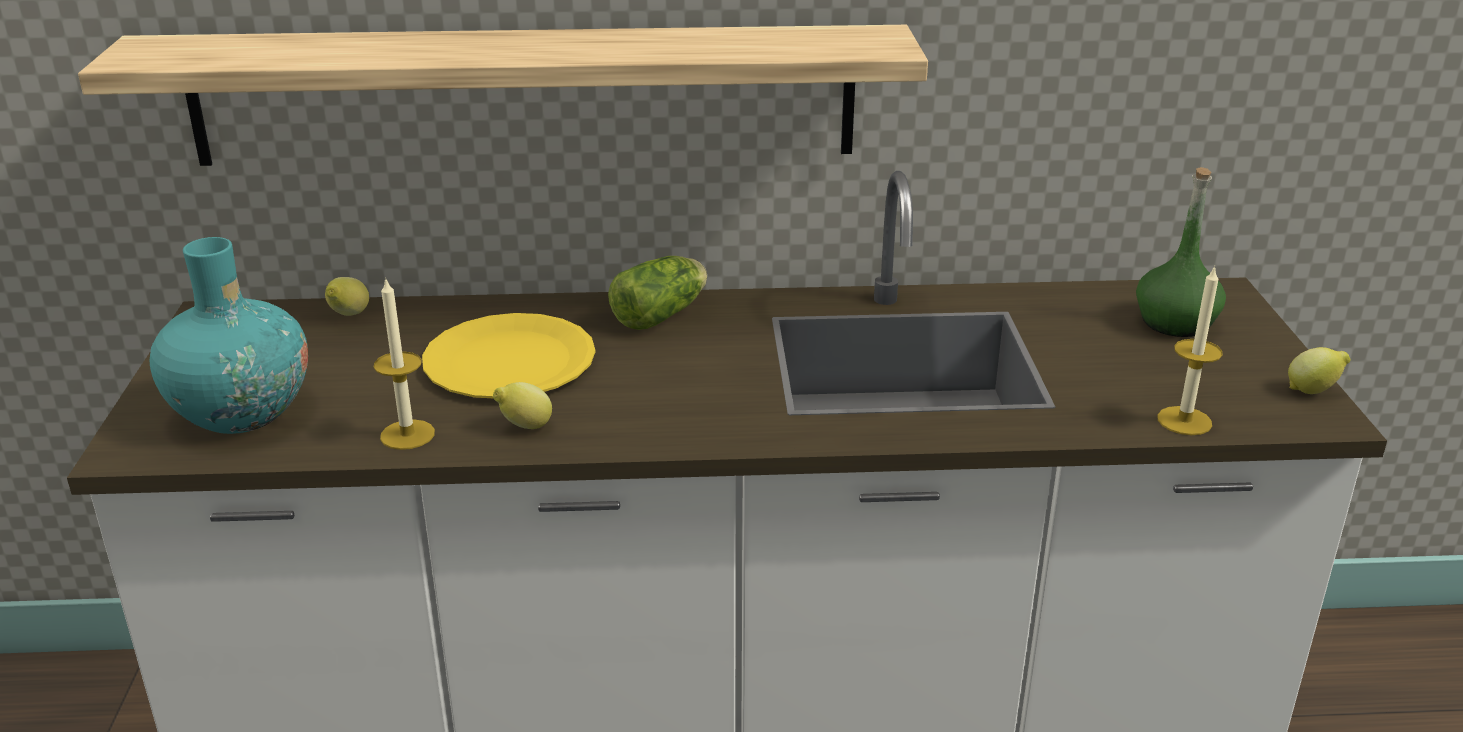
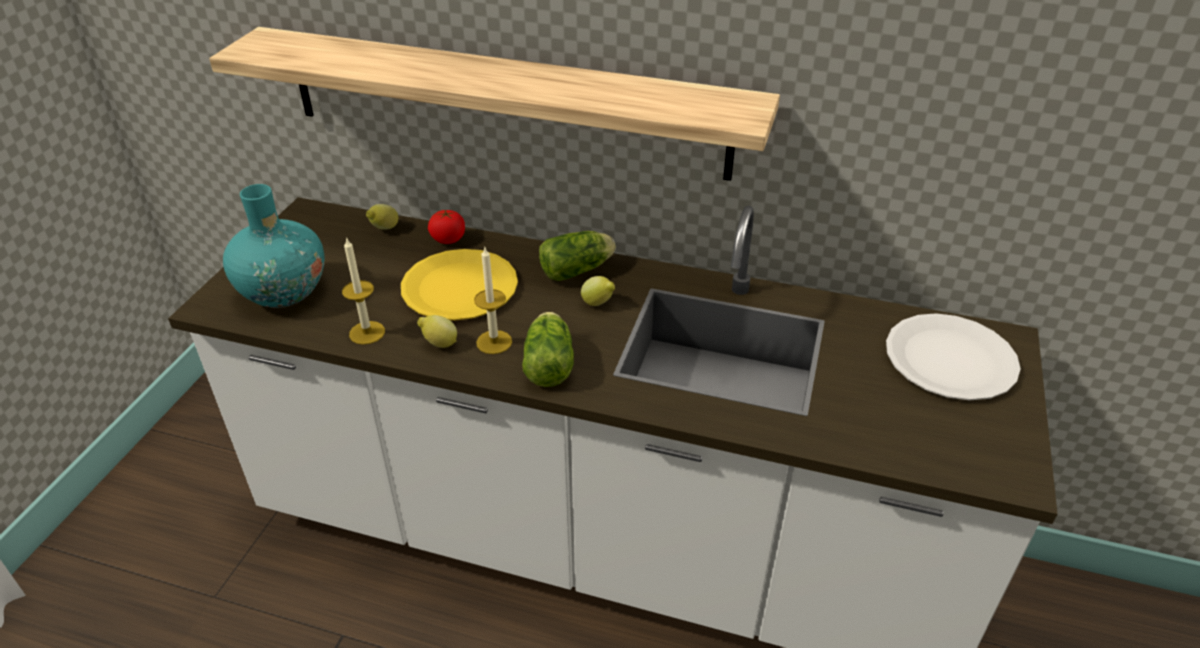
camera: 20 degrees right, 10 degrees up
(454, 312) = (448, 239): none -> tomato
(694, 417) = (549, 362): none -> lettuce
(1176, 323) = (950, 359): green bottle -> white plate
(1184, 421) = (899, 453): candle -> candle (494, 342)
(1313, 391) = (1024, 451): lemon -> lemon (598, 303)

